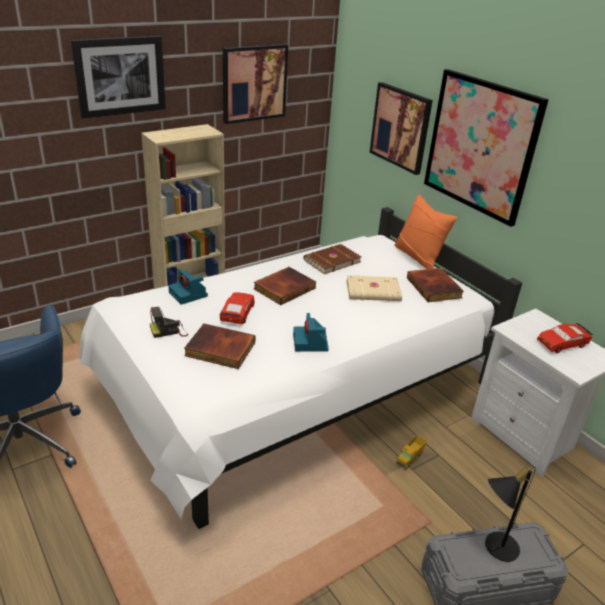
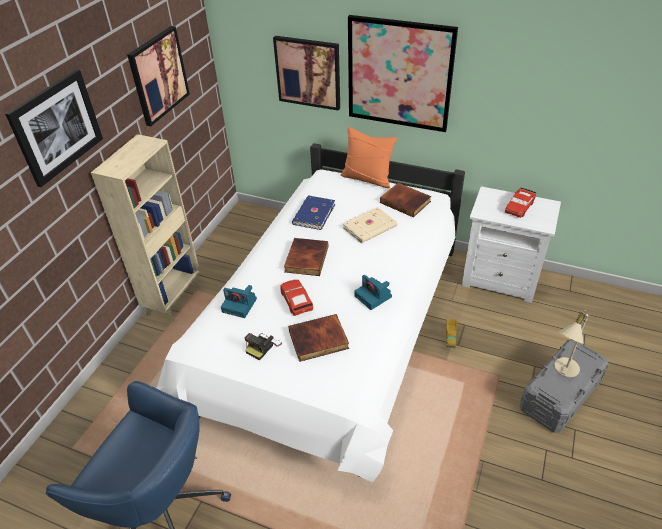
camera: 30 degrees left, 10 degrees up
(331, 261) = (313, 214): brown book -> blue book
(495, 546) = (563, 369): black table lamp -> beige table lamp

